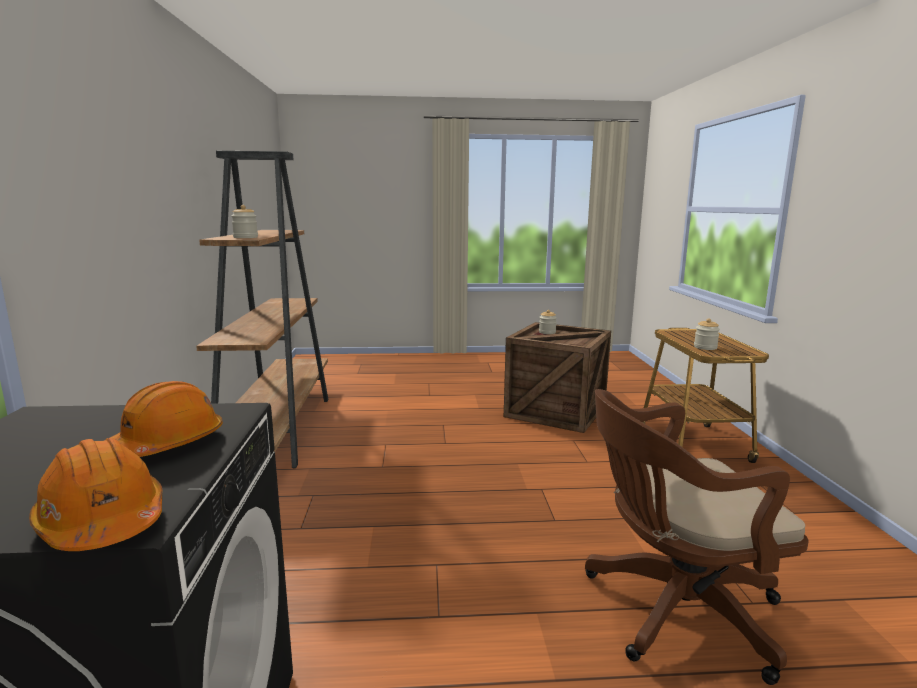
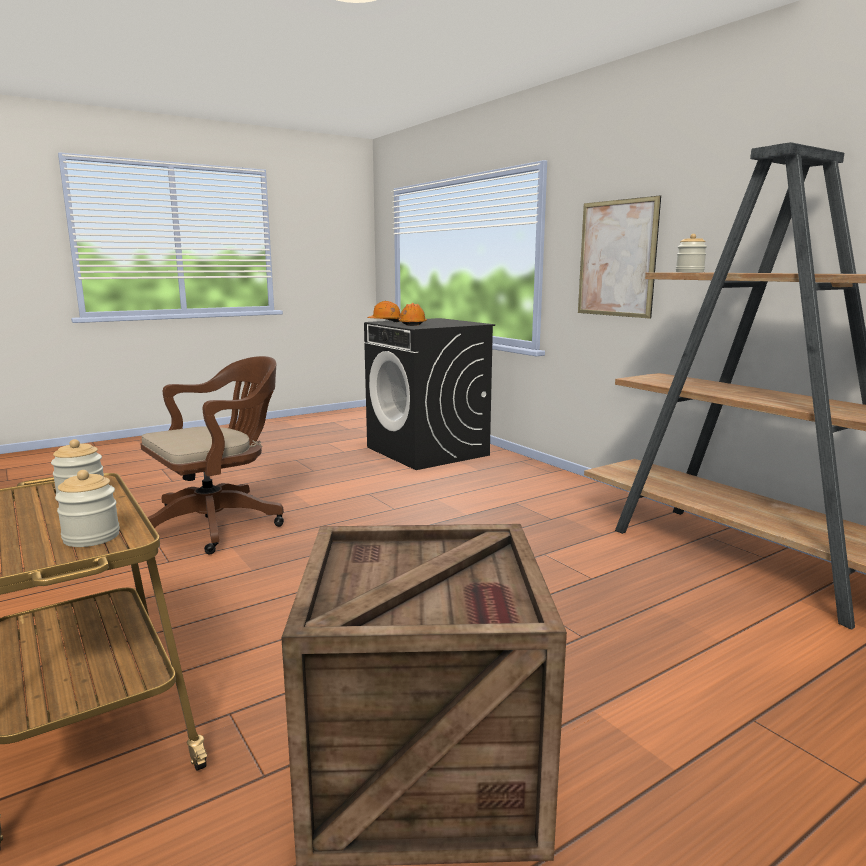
camera: 150 degrees right, 0 degrees up
(108, 230) = (616, 258): none -> picture
(547, 332) = (481, 604): jar -> jar (91, 537)

